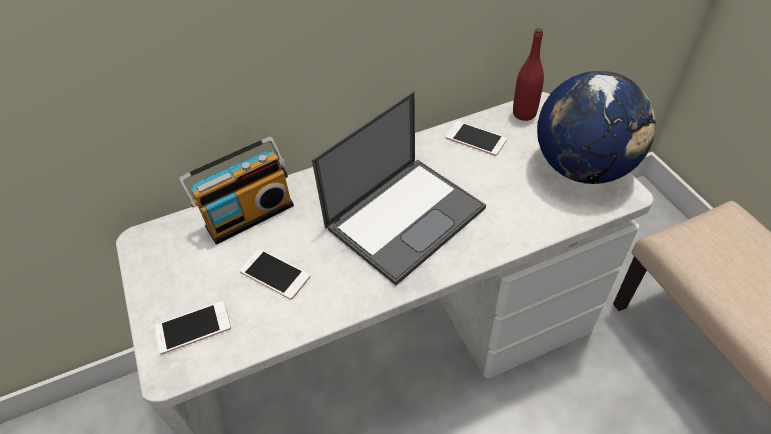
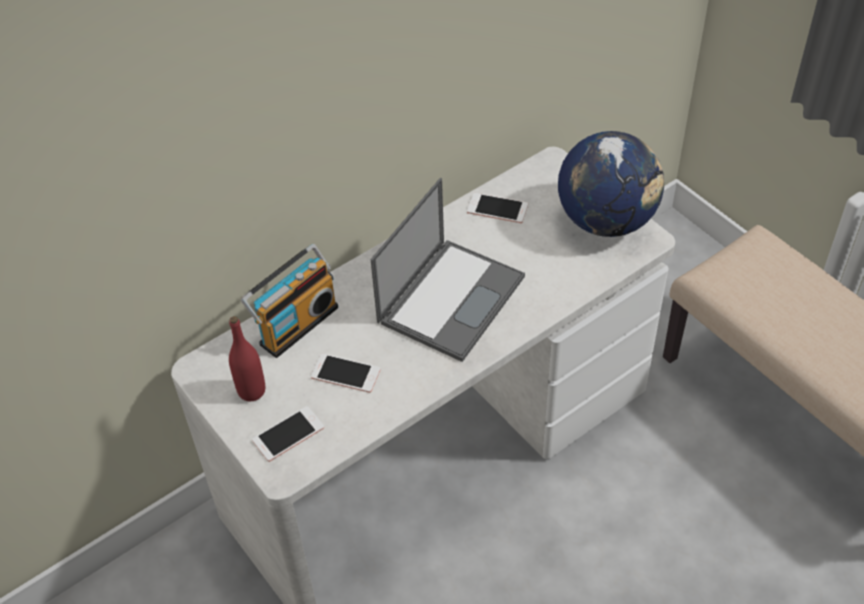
camera: 15 degrees left, 0 degrees up
(524, 113) = (538, 174): red bottle -> red bottle (251, 391)

